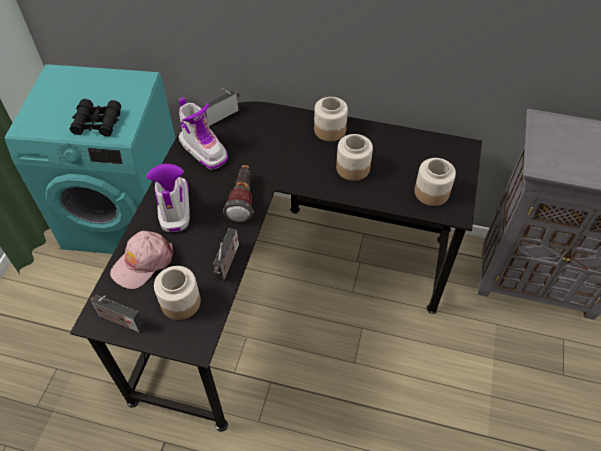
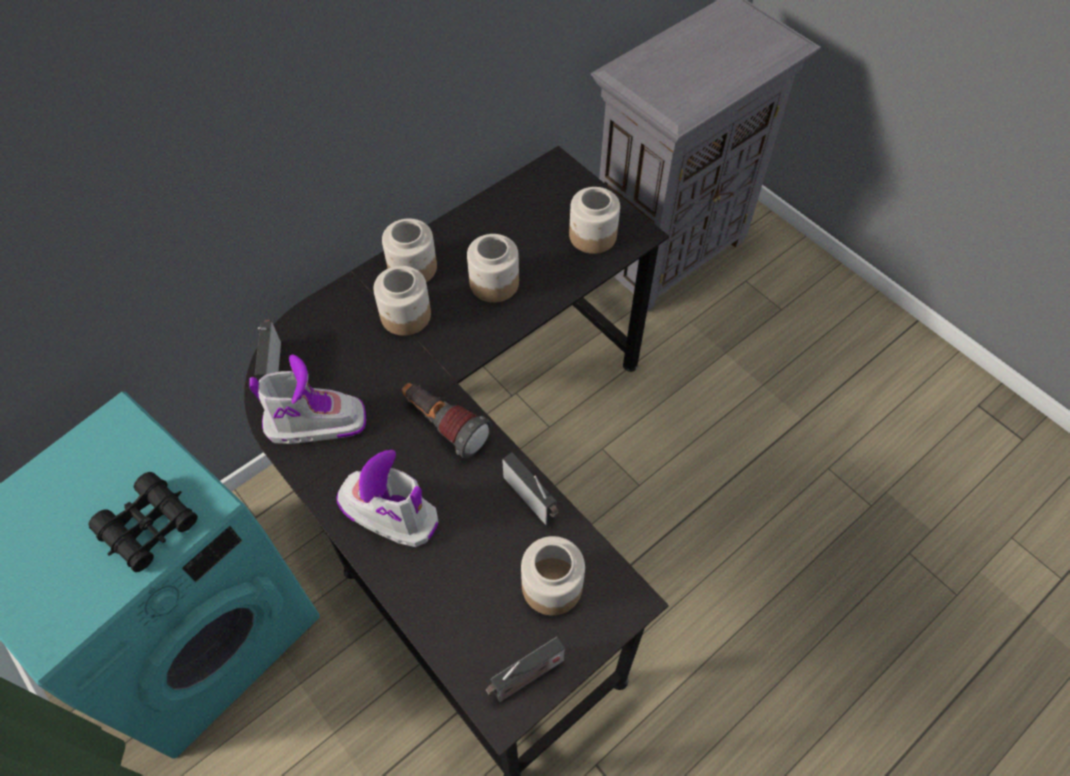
camera: 55 degrees left, 5 degrees up
(142, 262) = (451, 601): pink cap -> none
(297, 145) = (406, 316): none -> jar

